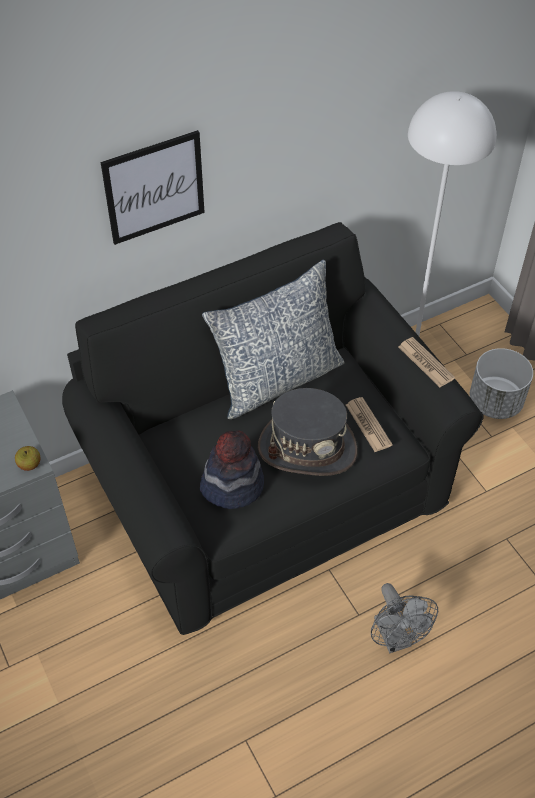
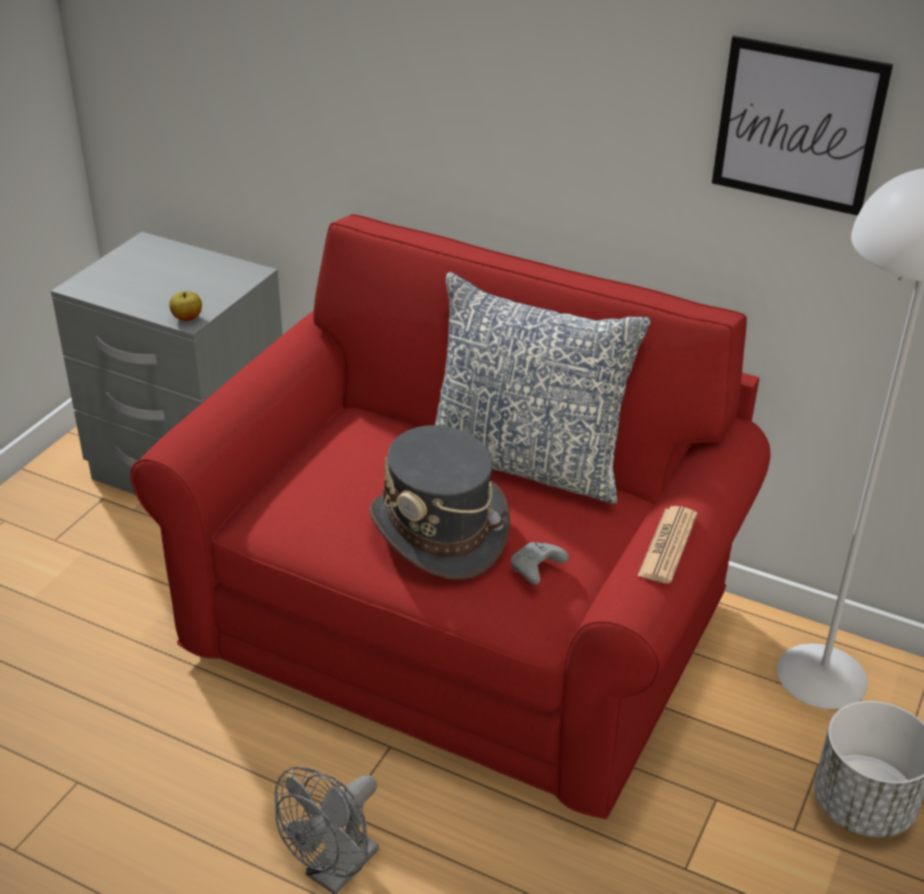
camera: 55 degrees right, 15 degrees down
(154, 187) = (495, 88): picture -> picture (798, 126)
(232, 485) = (322, 494): hat -> none
(268, 490) = (460, 630): black sofa -> red sofa
(368, 425) = (536, 570): newspaper -> grey game controller

